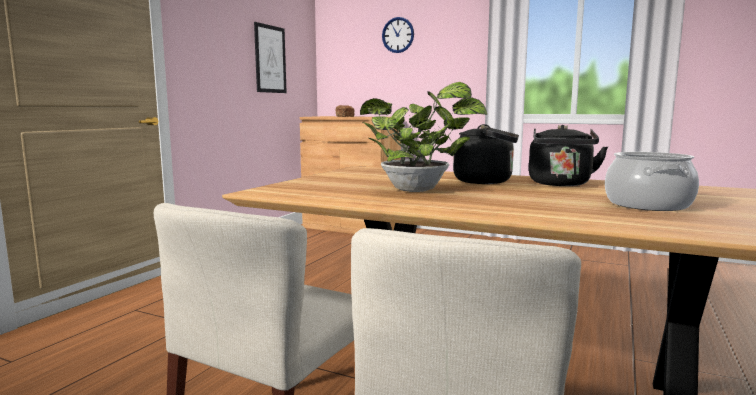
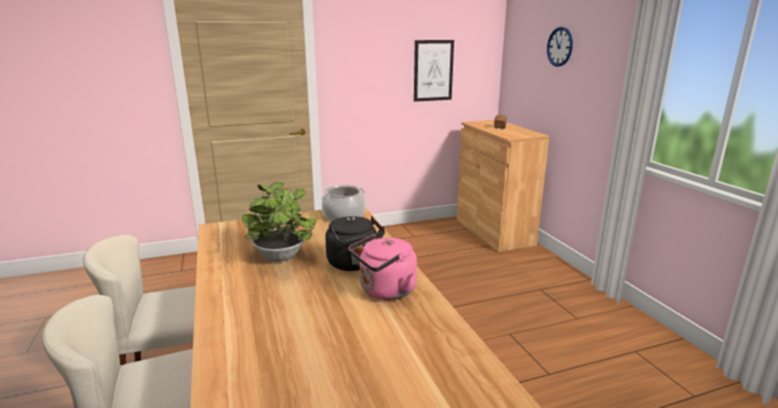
camera: 45 degrees right, 10 degrees up
(560, 184) = (385, 291): black kettle -> pink kettle
(648, 205) = (322, 349): cooking pot -> cooking pot (344, 215)

